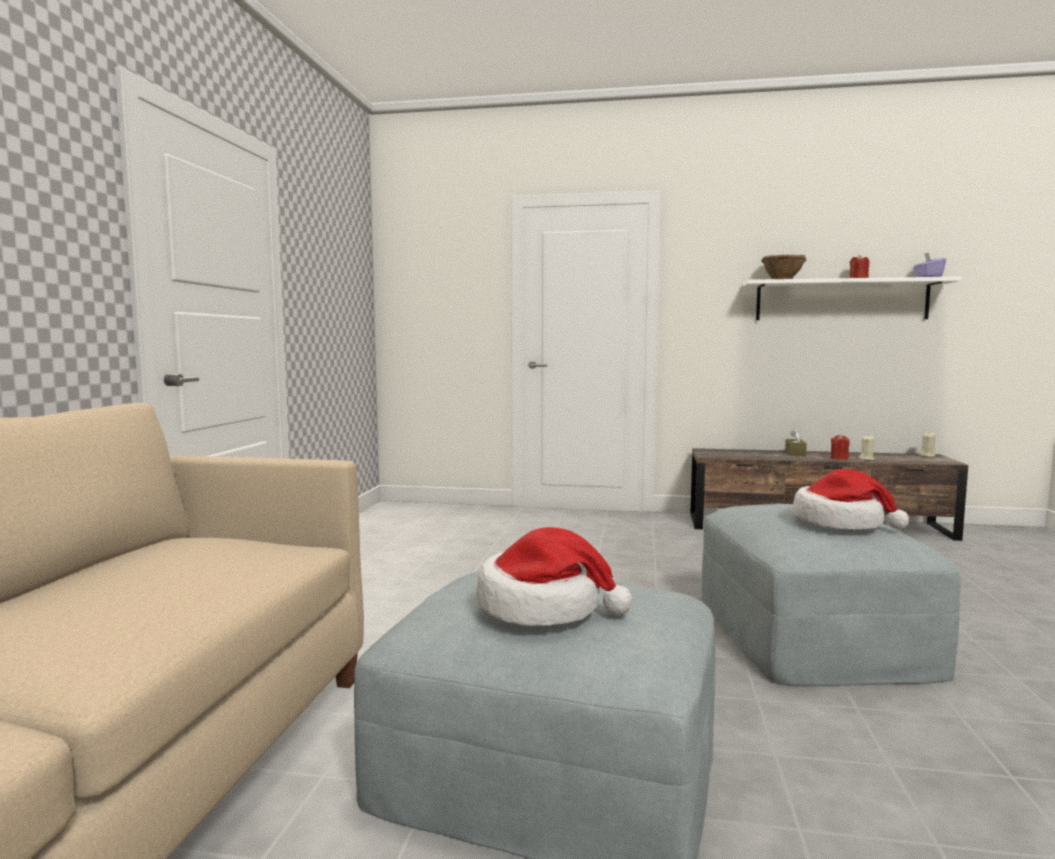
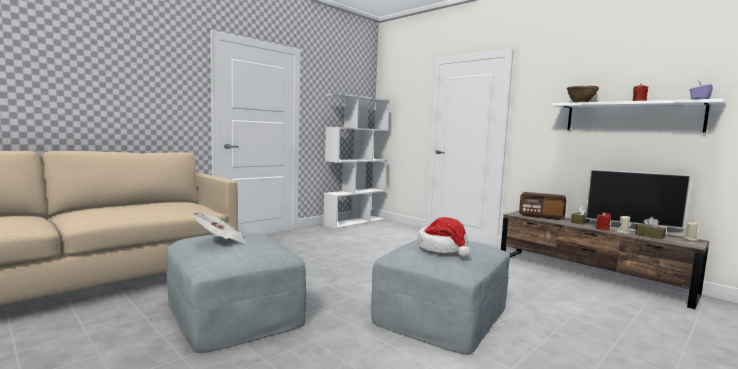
camera: 35 degrees right, 0 degrees up
(378, 517) = (355, 222): none -> white bookcase
(543, 607) = (221, 241): hat -> newspaper
(741, 453) = (541, 216): none -> radio
(858, 454) = (630, 229): none -> television
(893, 458) = (649, 236): none -> brown tissue box

